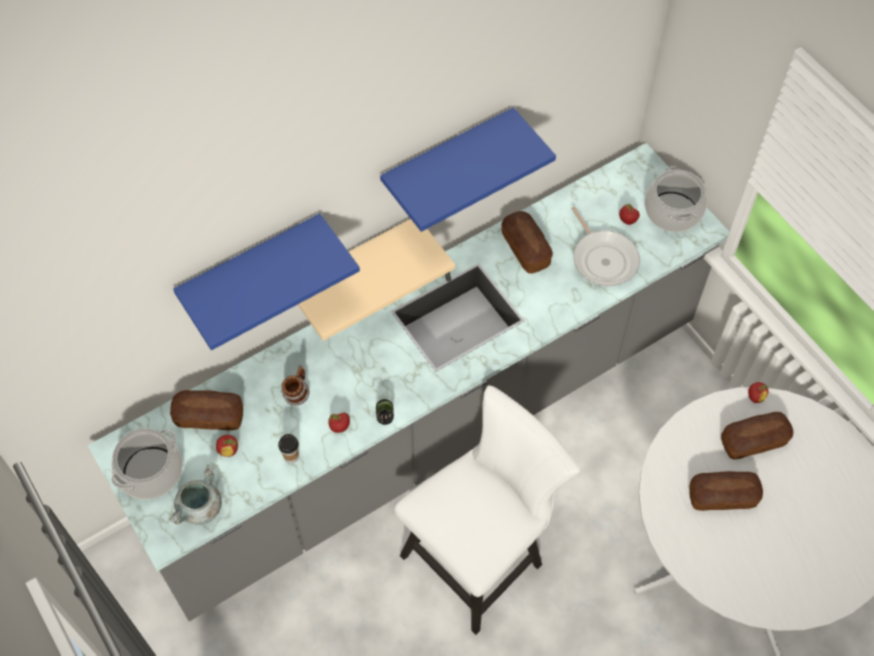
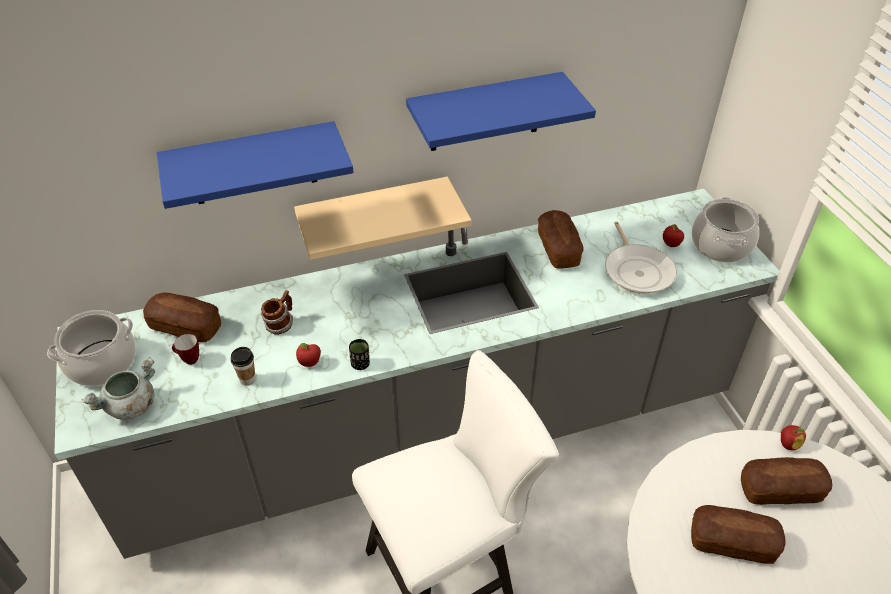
camera: 15 degrees right, 15 degrees down
(228, 450) = (188, 360): apple -> mug

